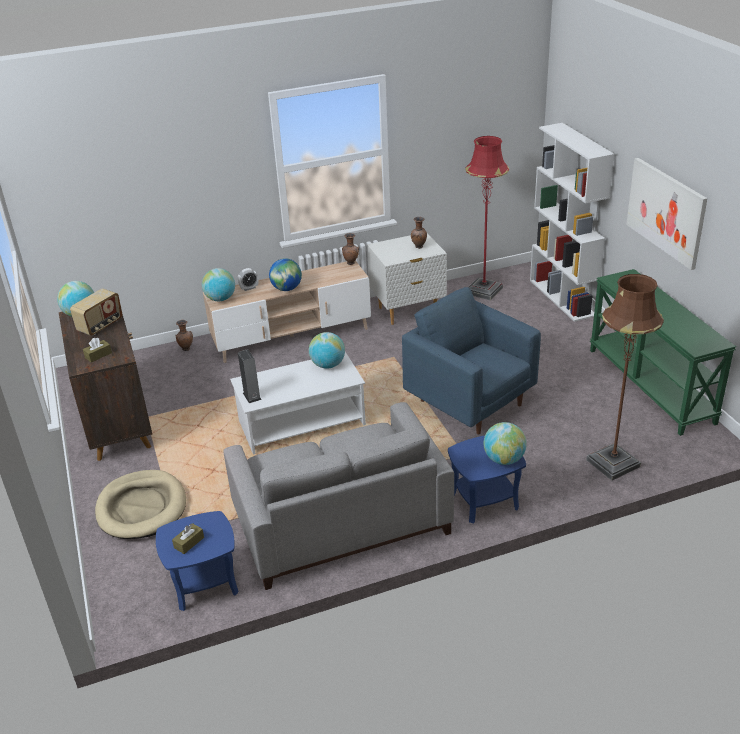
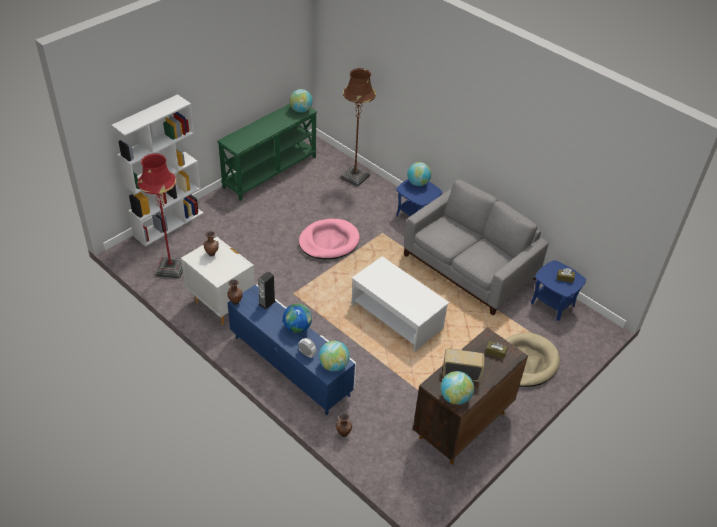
camera: 120 degrees left, 10 degrees up
(252, 396) = (431, 305): speaker -> speaker (267, 303)
(292, 336) = (291, 366): beige tv stand -> blue tv stand
(328, 365) = (373, 280): globe -> globe (301, 110)
(470, 403) = (329, 241): blue armchair -> pink dog bed
(666, 212) = (230, 85): picture -> none

